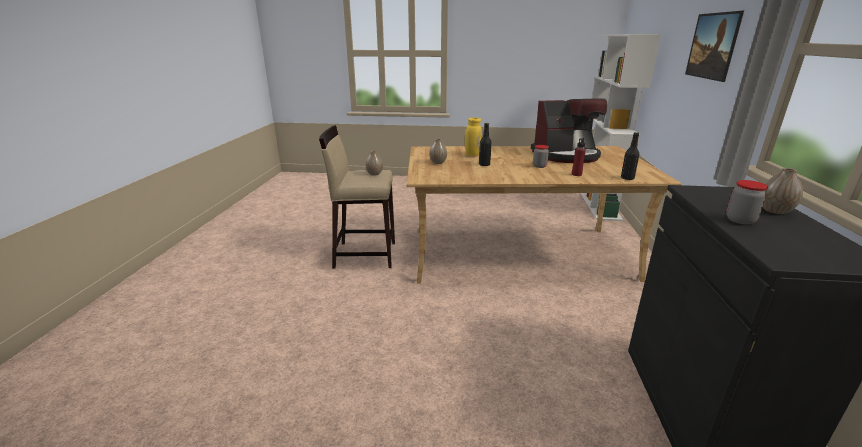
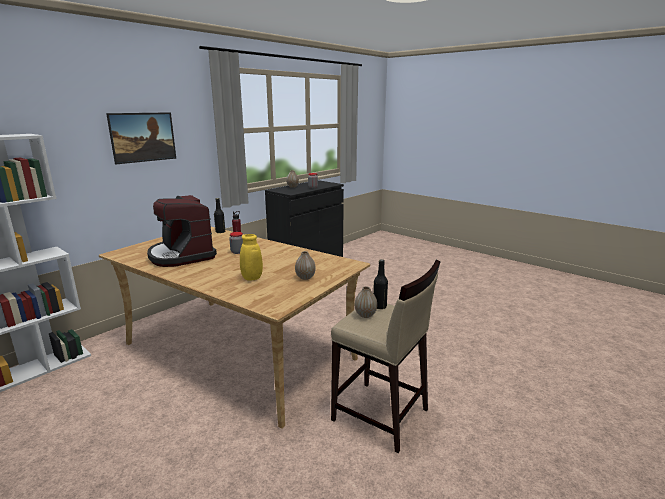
camera: 145 degrees left, 5 degrees down
(484, 165) = (272, 264): black bottle -> black bottle (379, 306)
(566, 155) = (182, 255): coffee machine -> coffee machine turned 150 degrees counterclockwise

